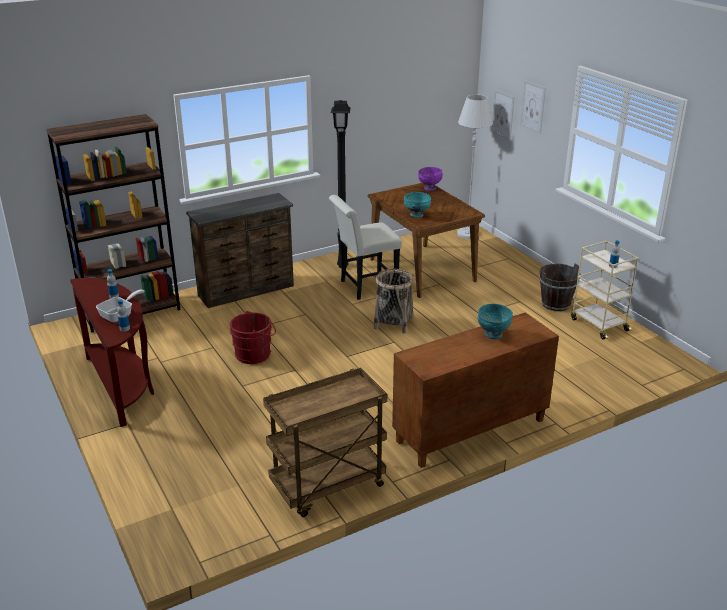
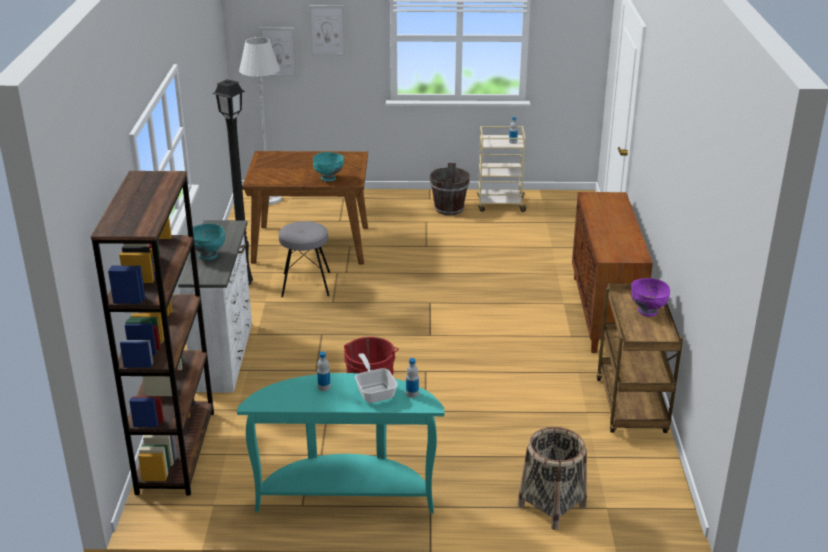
camera: 60 degrees left, 0 degrees up
(122, 385) = (346, 494): brown console table -> turquoise console table
(247, 291) = (225, 356): brown dresser -> white dresser
(365, 287) = (306, 284): white chair -> grey stool
(393, 323) = (395, 292): basket -> basket (552, 506)
(429, 188) = (274, 155): purple bowl -> purple bowl (647, 312)
(493, 335) = (603, 214): turquoise bowl -> turquoise bowl (208, 256)

